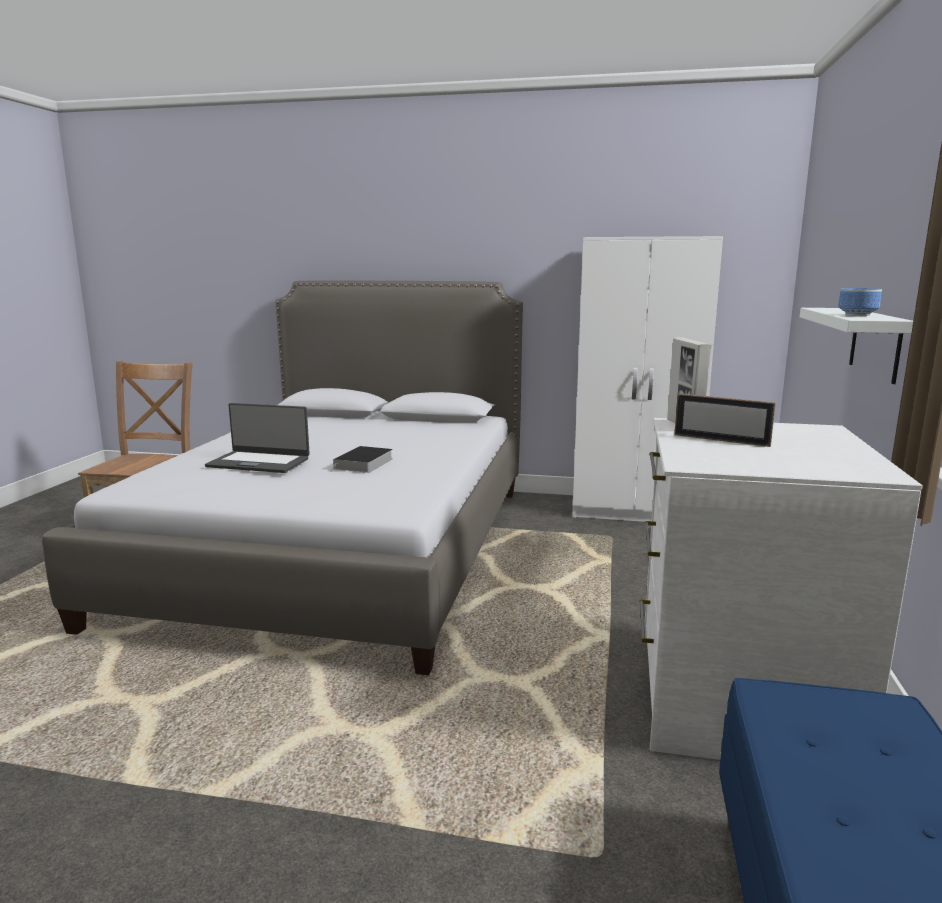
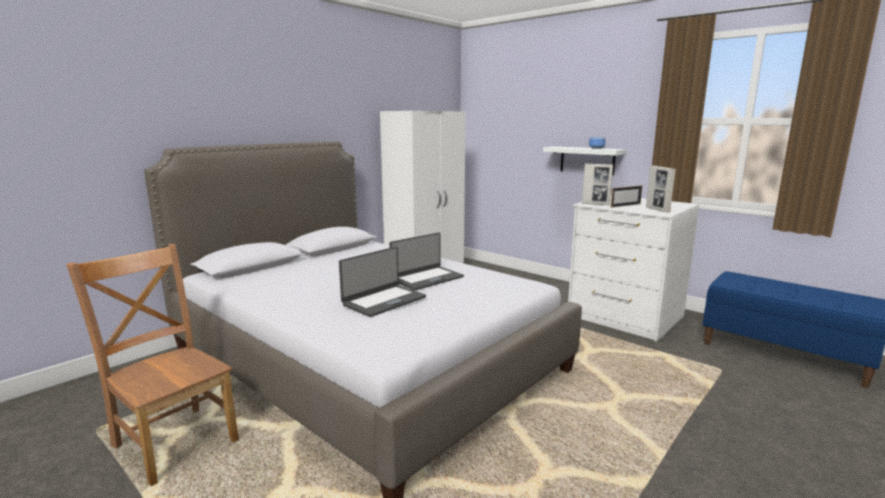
camera: 60 degrees left, 0 degrees up
(363, 464) = (426, 278): book -> laptop
(722, 459) = (657, 210): none -> picture frame

